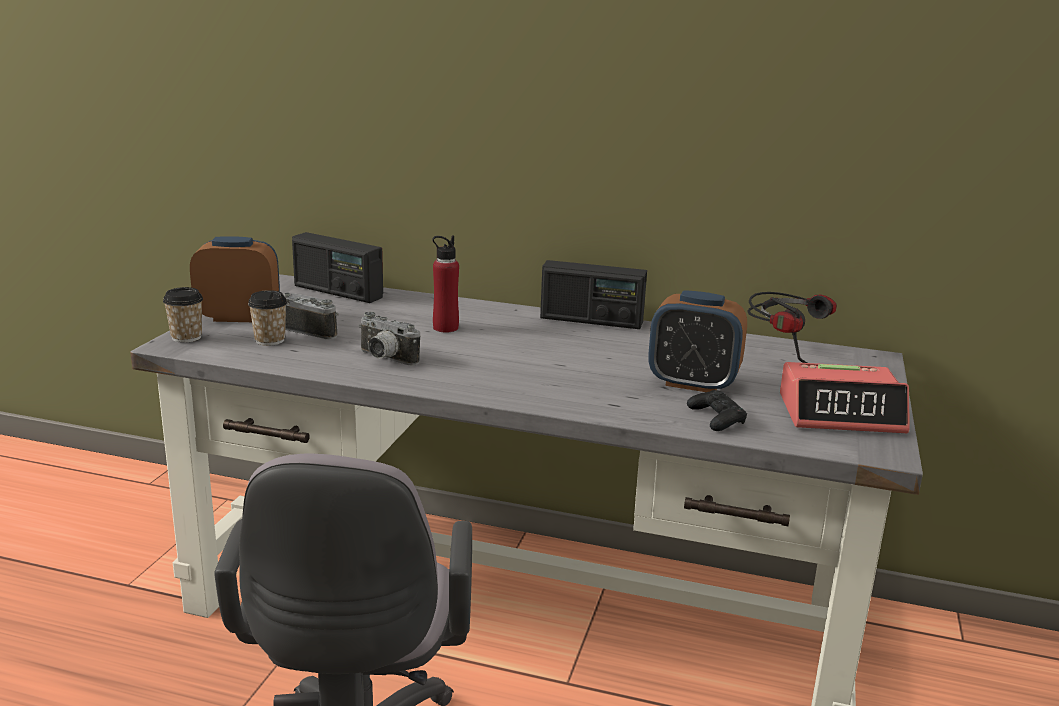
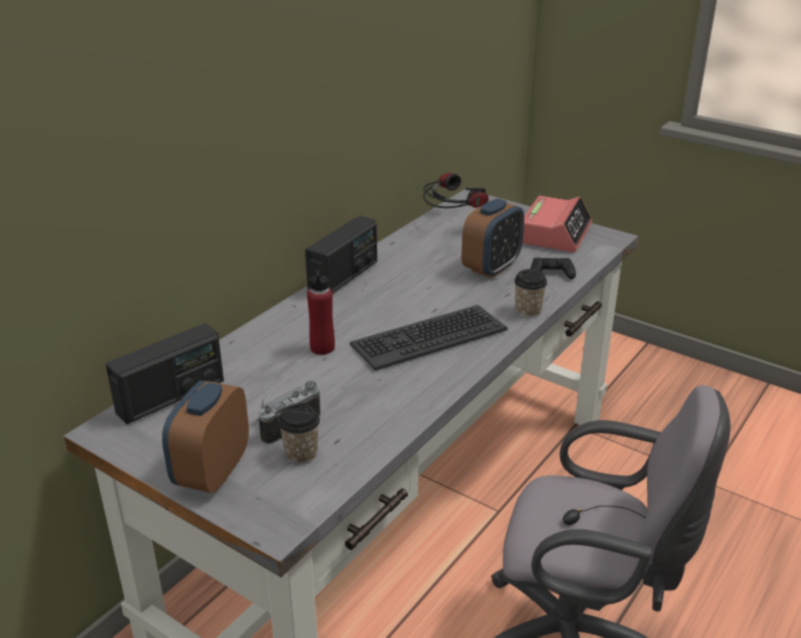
camera: 70 degrees left, 10 degrees up
(186, 337) = (259, 514): cup -> cup (528, 311)
(384, 359) = (386, 391): camera -> none
(498, 367) = (428, 337): none -> keyboard

